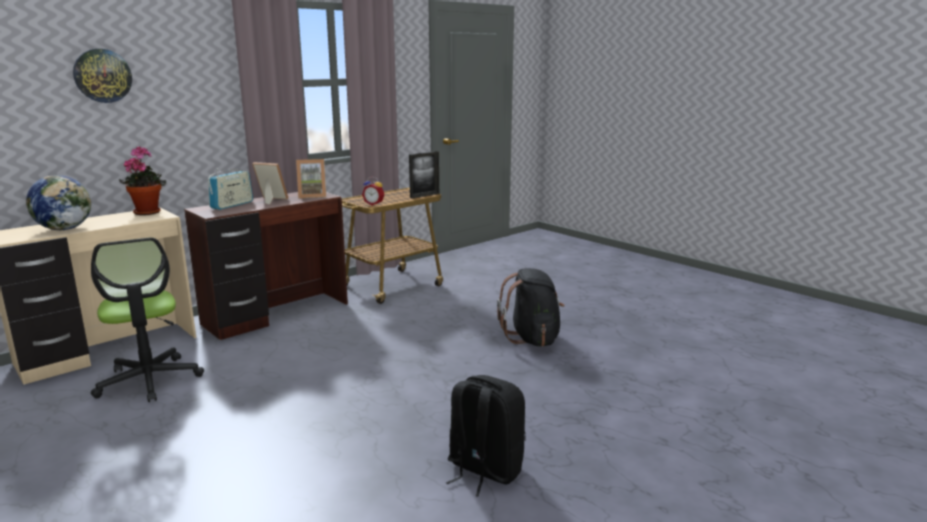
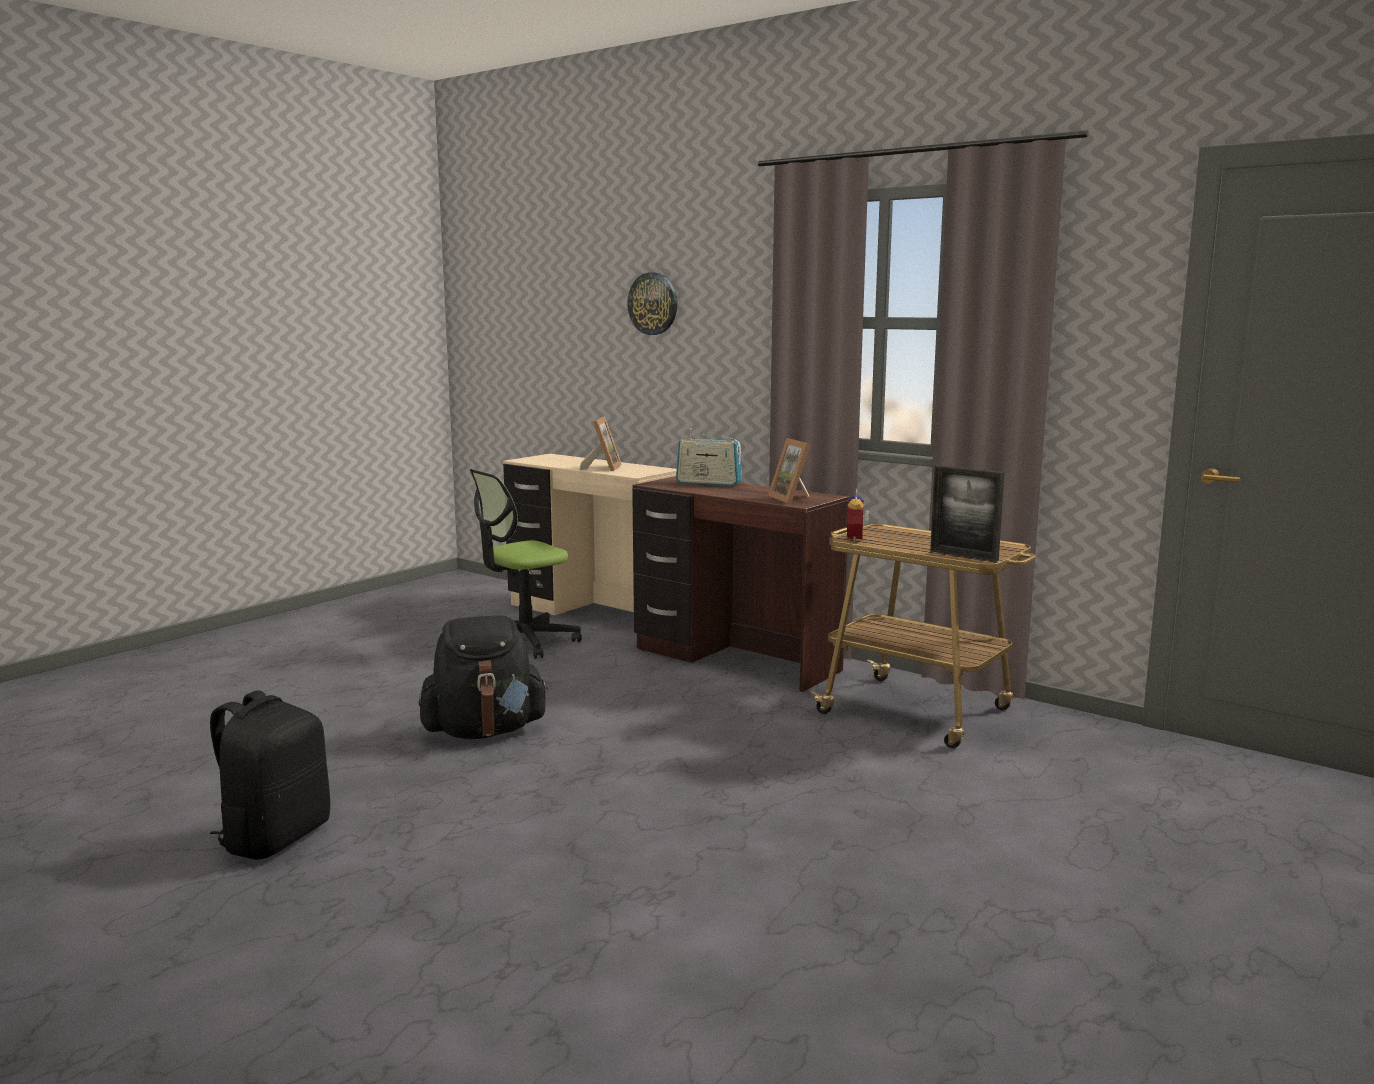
camera: 80 degrees right, 5 degrees down
(65, 229) = (567, 463): globe -> none
(148, 212) = (653, 469): potted plant -> none
(270, 200) = (749, 490): picture frame -> picture frame (602, 468)
(532, 338) = (730, 855): black backpack -> black backpack (485, 731)

